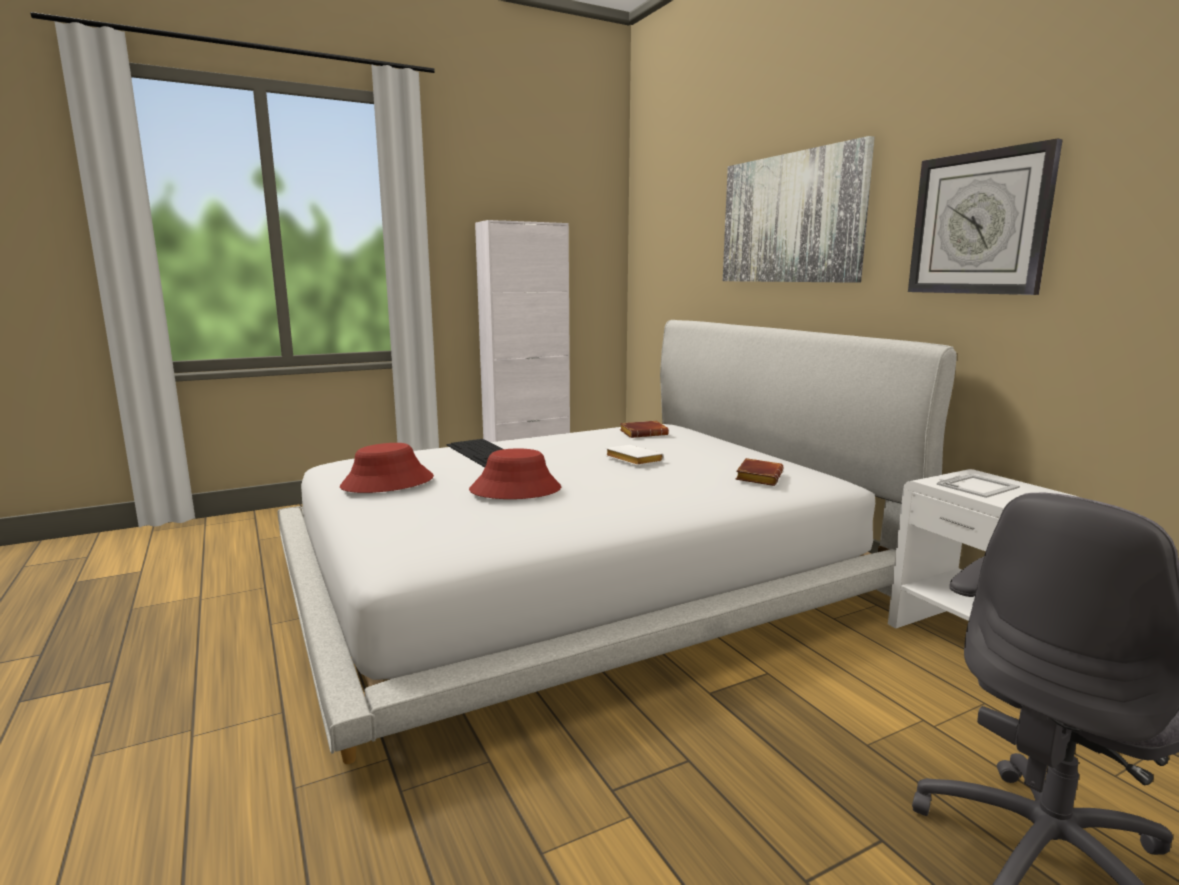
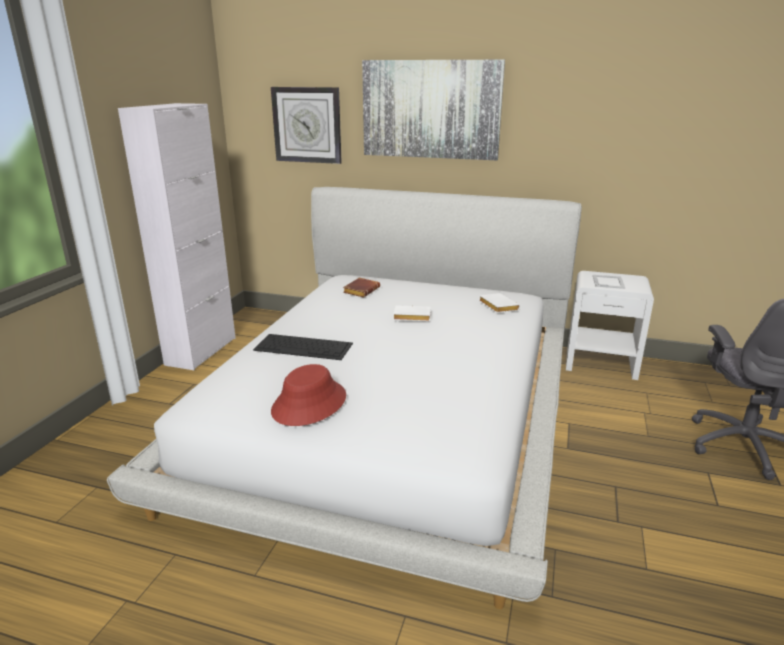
camera: 45 degrees left, 10 degrees up
(515, 489) = (408, 370): red hat -> none
(757, 477) = (497, 306): brown book -> white book
(979, 223) = (584, 127): wall clock -> wall clock (307, 125)

